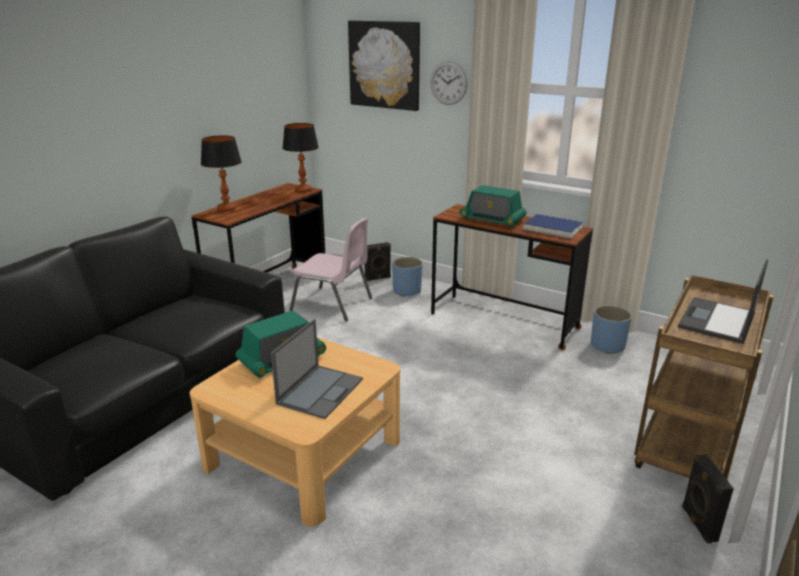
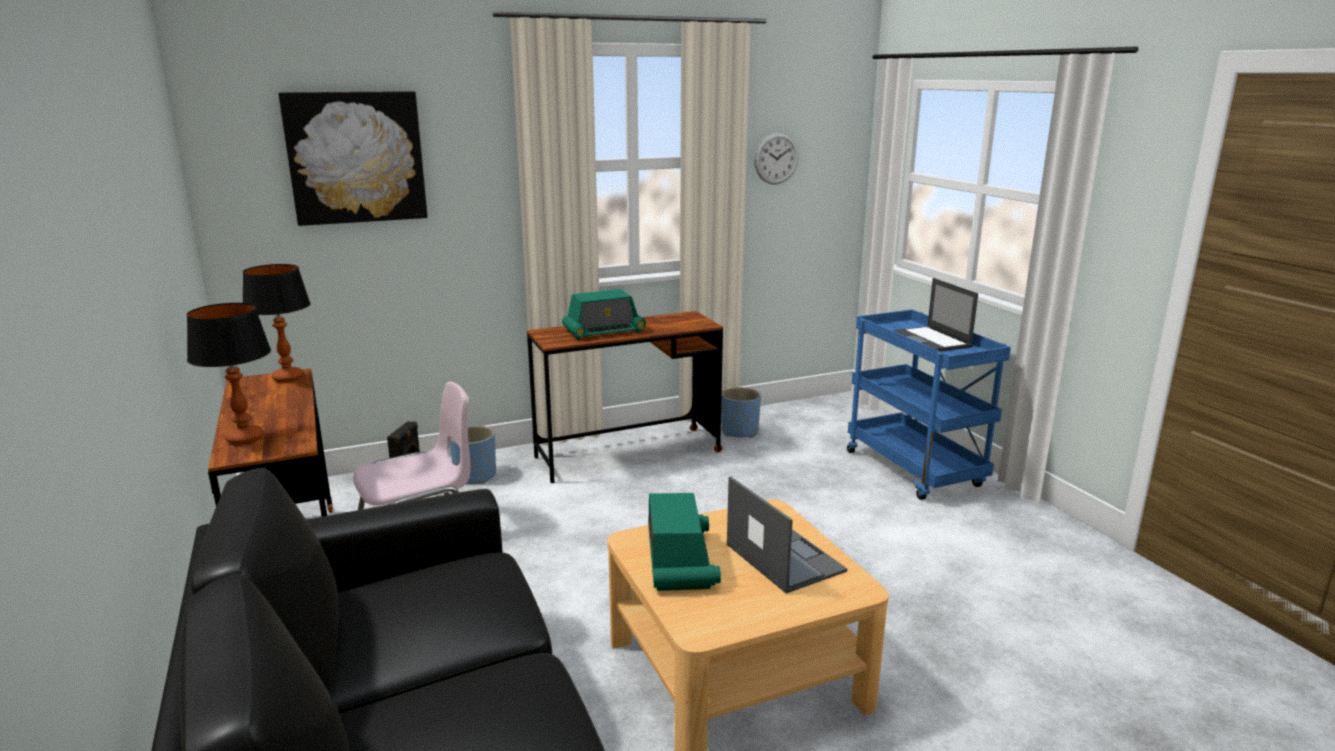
camera: 55 degrees left, 5 degrees down
(448, 83) = (470, 173): wall clock -> wall clock (776, 158)
(553, 229) = (673, 321): blue book -> none
(688, 449) = (915, 470): brown cart -> blue cart
(697, 524) = (1004, 509): black speaker -> none

